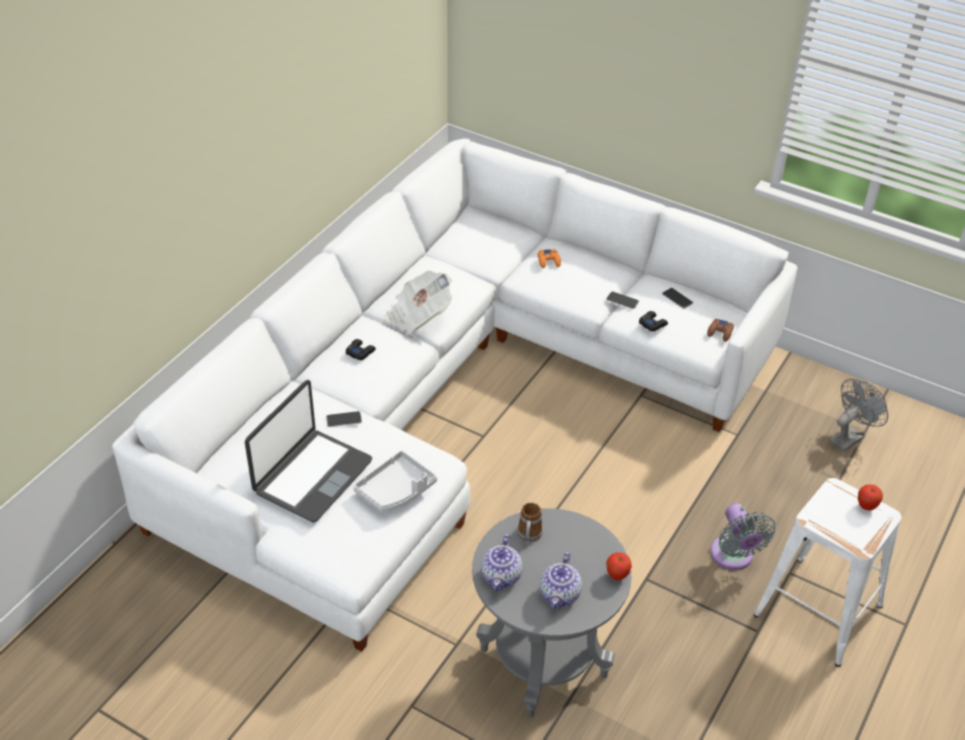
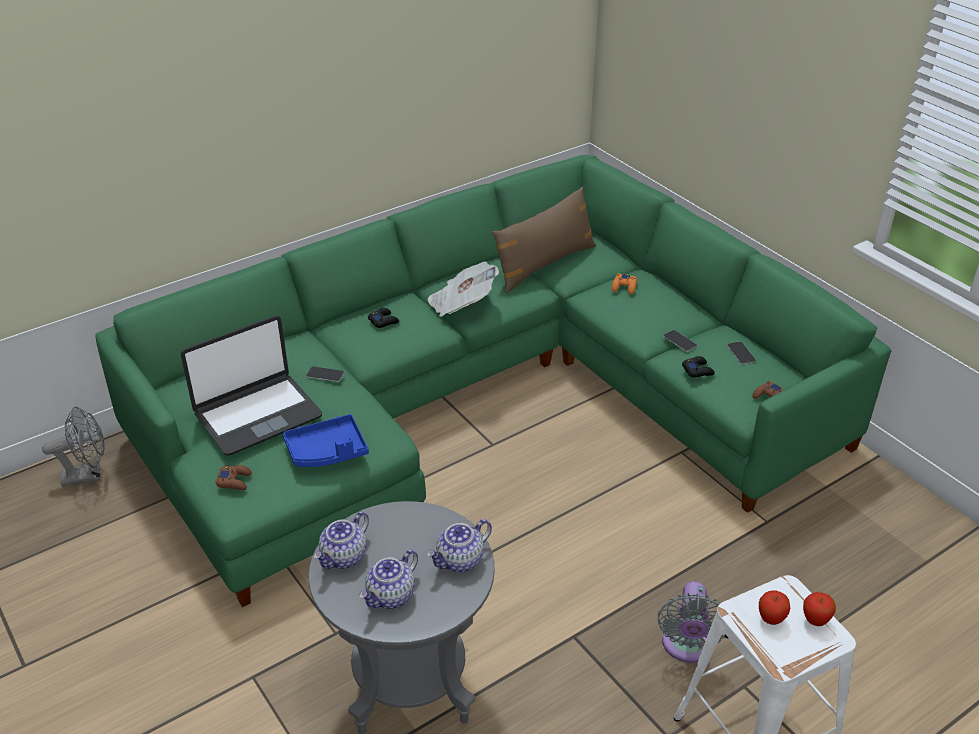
camera: 25 degrees right, 5 degrees down
(333, 542) = (234, 481): none -> brown game controller
(396, 490) = (327, 451): grey tray -> blue tray
(449, 397) = (483, 400): white sofa -> green sofa
(465, 256) = (544, 264): none -> brown pillow
(529, 536) = (401, 527): mug -> none
(593, 548) = (460, 561): none -> teapot
(617, 576) = (465, 597): apple -> apple (771, 619)
(849, 437) = (902, 563): grey fan -> grey fan (88, 475)

